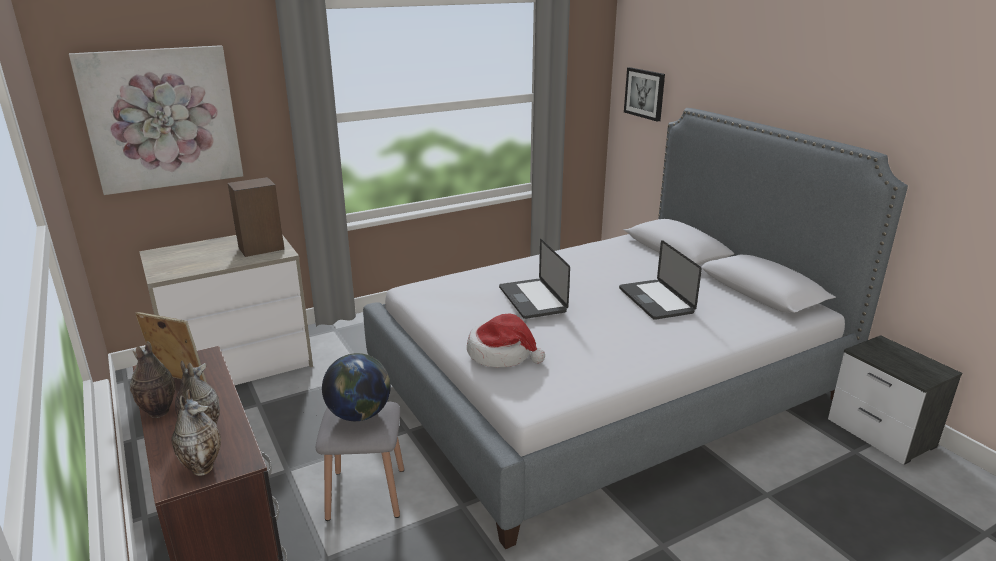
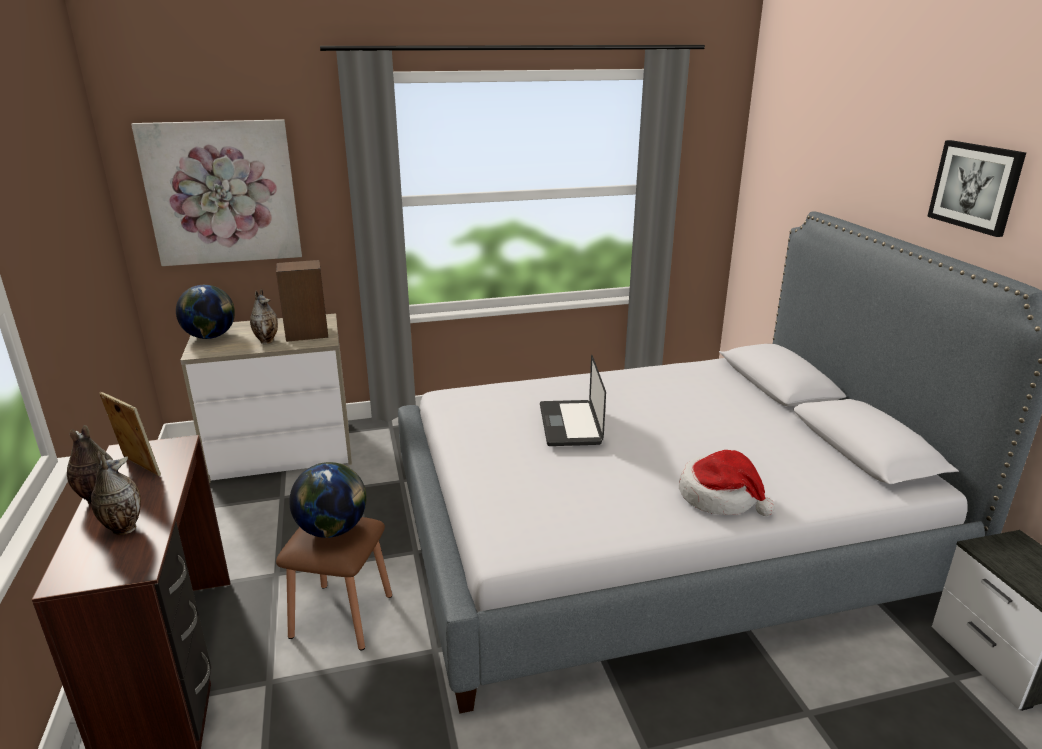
camera: 15 degrees right, 0 degrees up
(164, 260) = (211, 336): none -> globe
(202, 467) = (98, 567): vase -> vase (267, 340)
(366, 493) = (342, 615): grey stool -> brown stool
(501, 354) = (502, 484): hat -> hat (720, 497)
(645, 93) = (773, 191): picture -> picture (976, 186)
(655, 300) = (718, 444): laptop -> none

